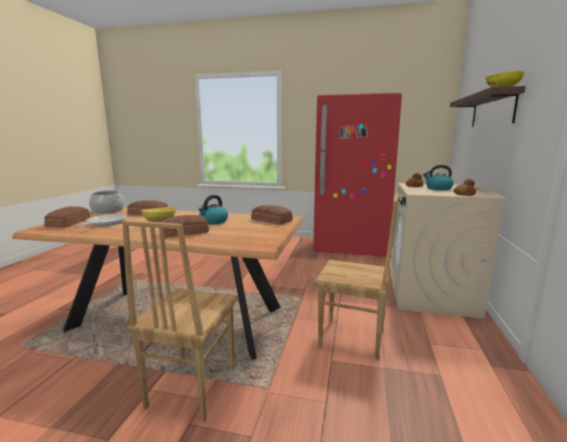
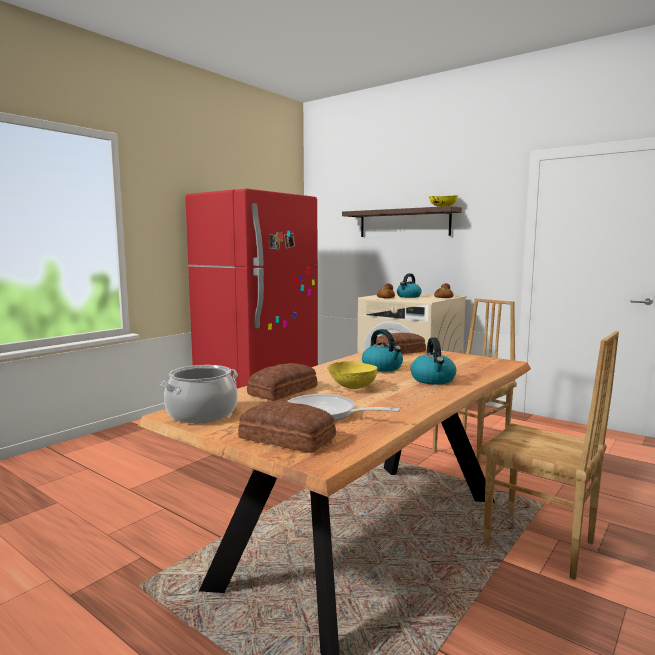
camera: 65 degrees left, 5 degrees down
(185, 232) = (433, 380): bread -> kettle

